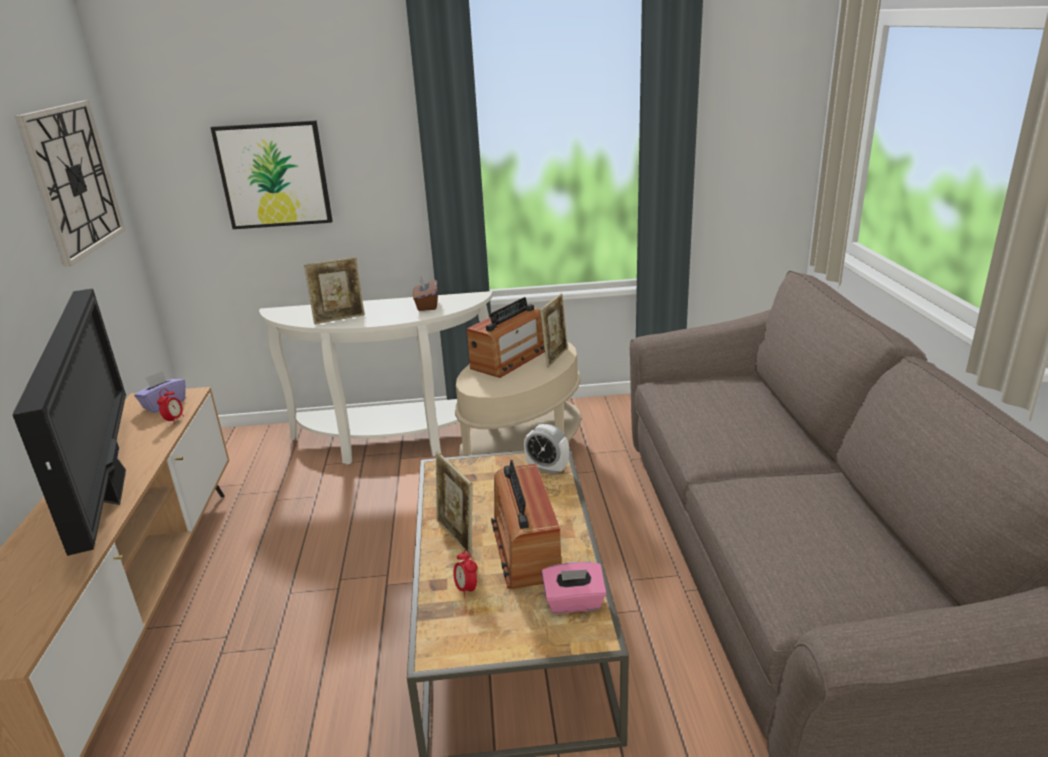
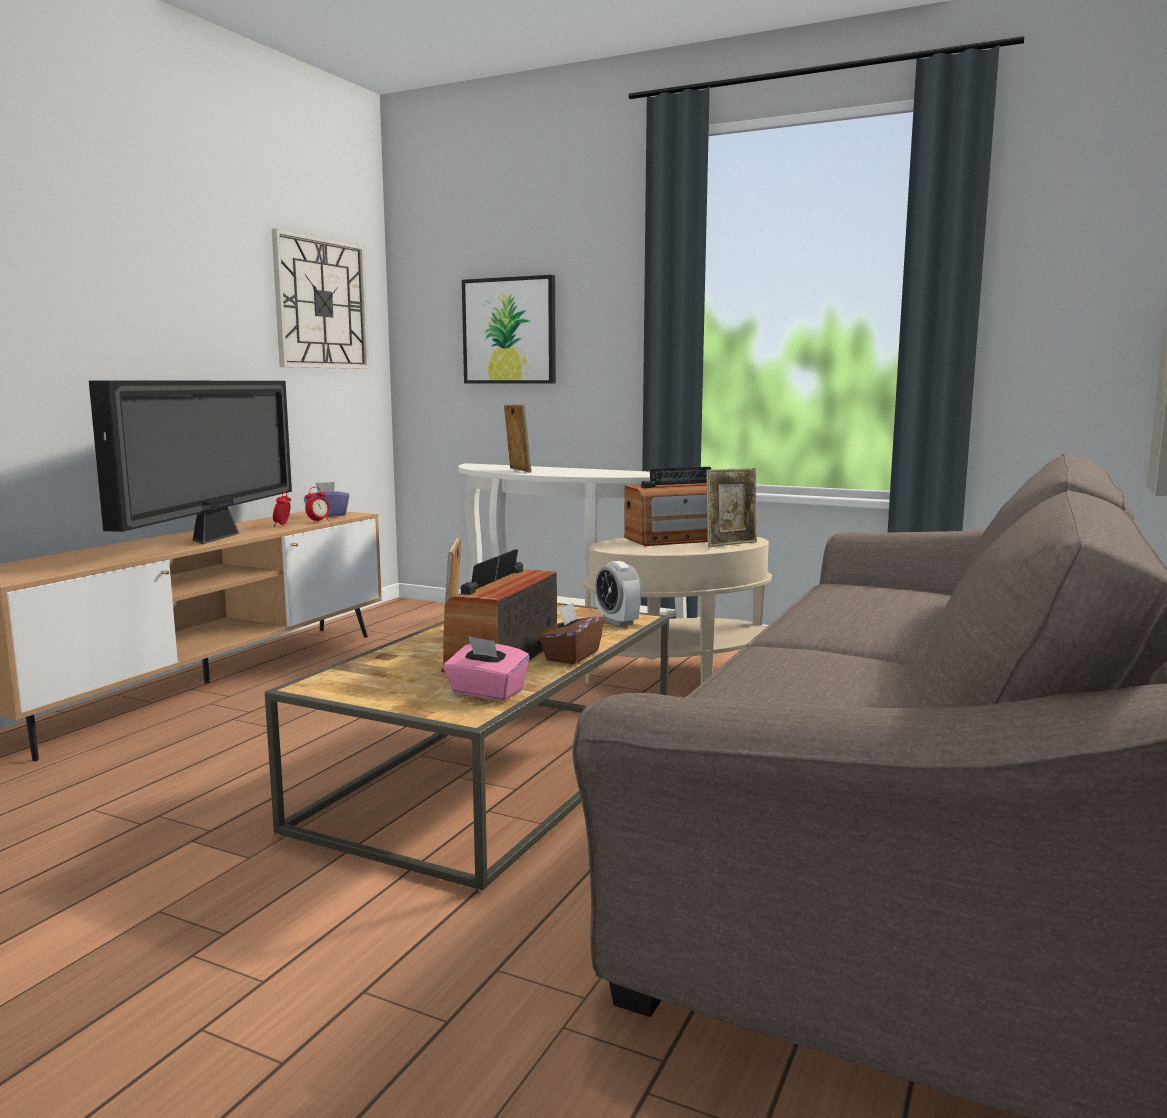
camera: 30 degrees right, 15 degrees down
(339, 319) = (517, 470): picture frame -> picture frame turned 120 degrees counterclockwise
(427, 305) = (613, 473): brown tissue box -> brown tissue box (571, 656)
(466, 589) = (404, 664): alarm clock -> alarm clock (282, 526)

